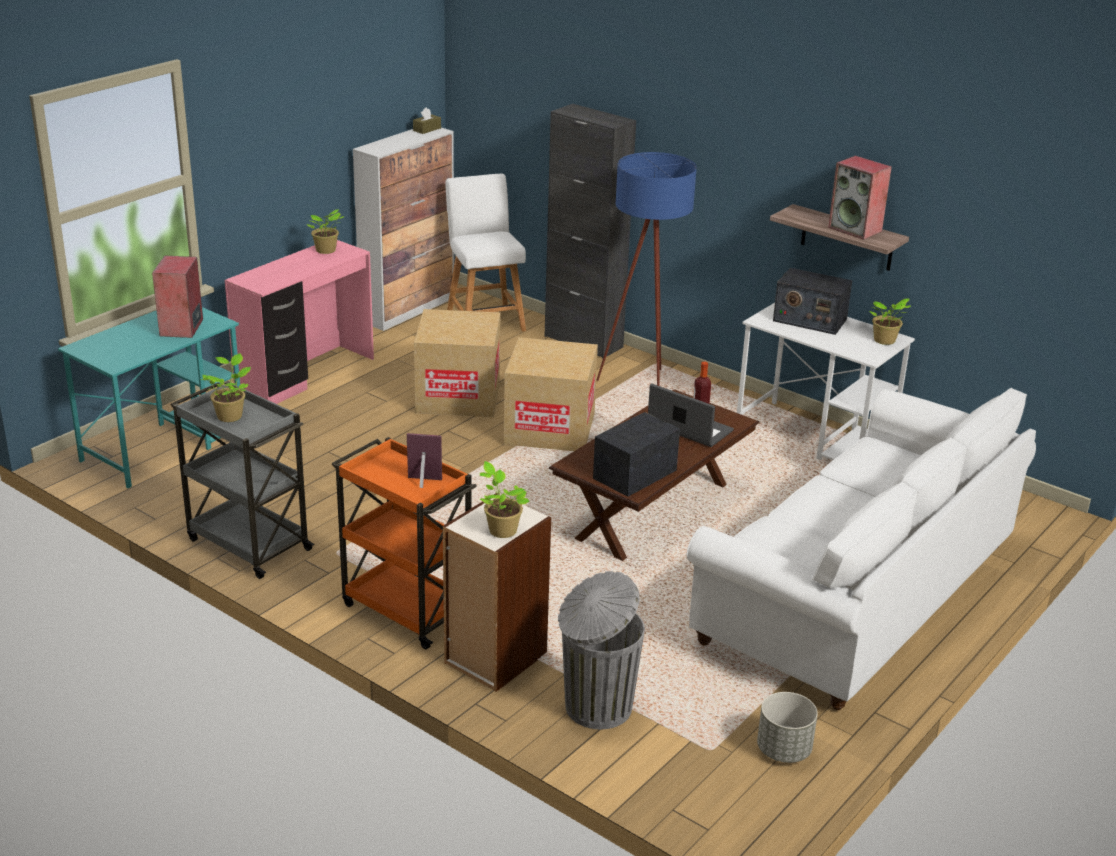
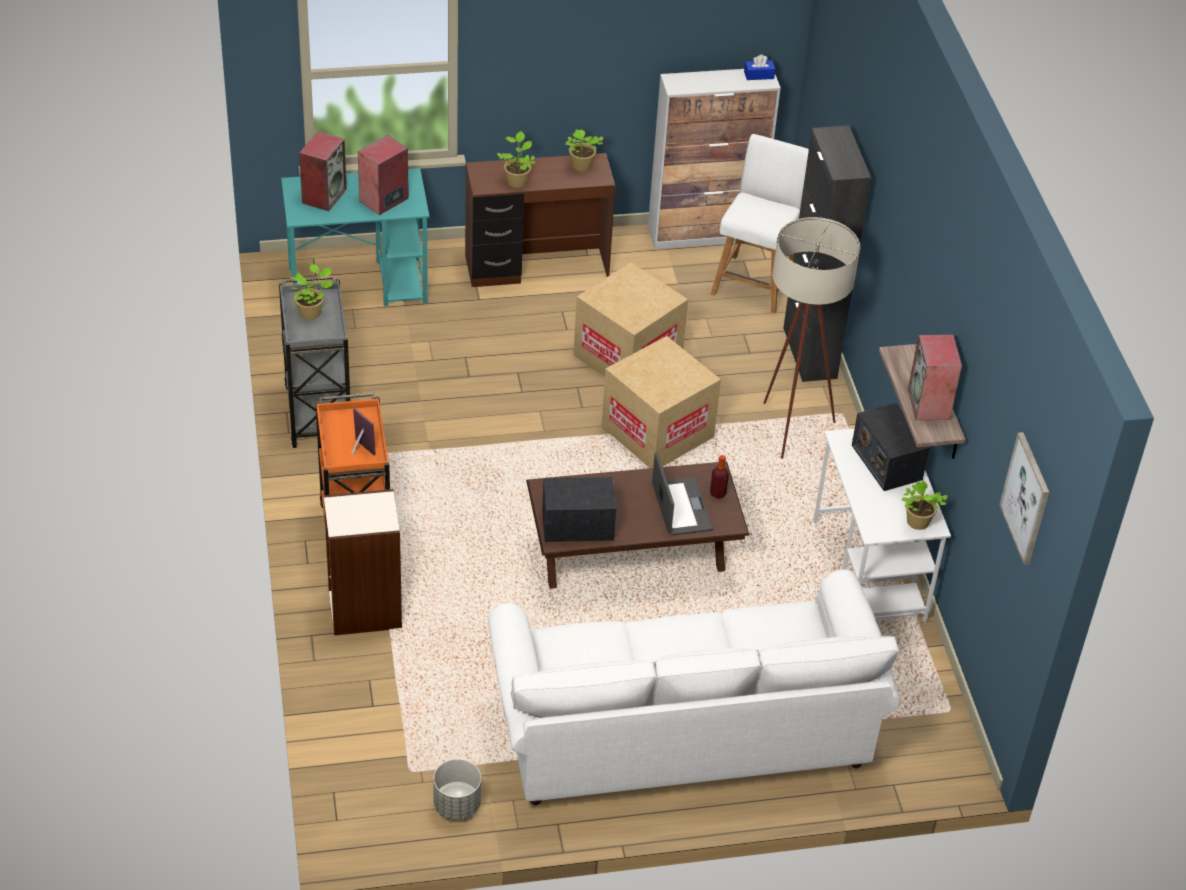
camera: 40 degrees right, 15 degrees up
(119, 344) = (324, 195): none -> speaker
(307, 375) = (537, 268): pink desk -> brown desk
(427, 129) = (759, 75): brown tissue box -> blue tissue box
(501, 530) = (354, 522): potted plant -> potted plant (517, 181)
(596, 707) = (380, 690): grey trash can -> none
(642, 389) = (790, 434): blue floor lamp -> beige floor lamp
(1060, 208) = (1026, 498): none -> picture

